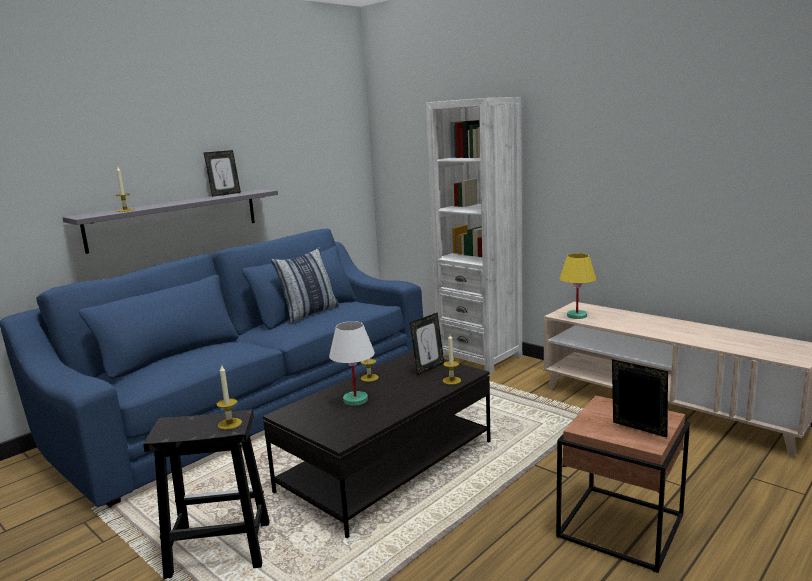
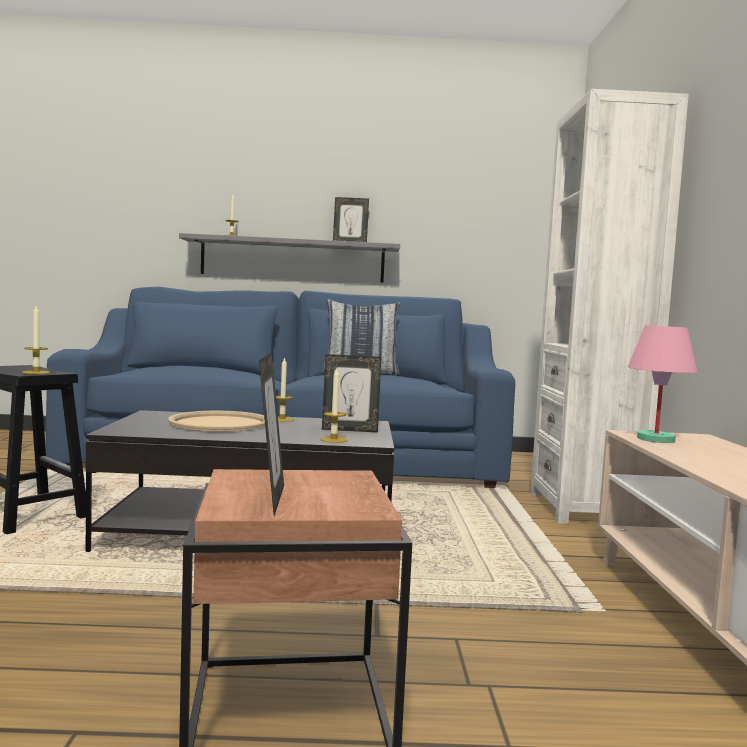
camera: 45 degrees right, 10 degrees down
(356, 399) = (219, 423): white table lamp -> beige tray
(577, 316) = (655, 439): yellow table lamp -> pink table lamp

